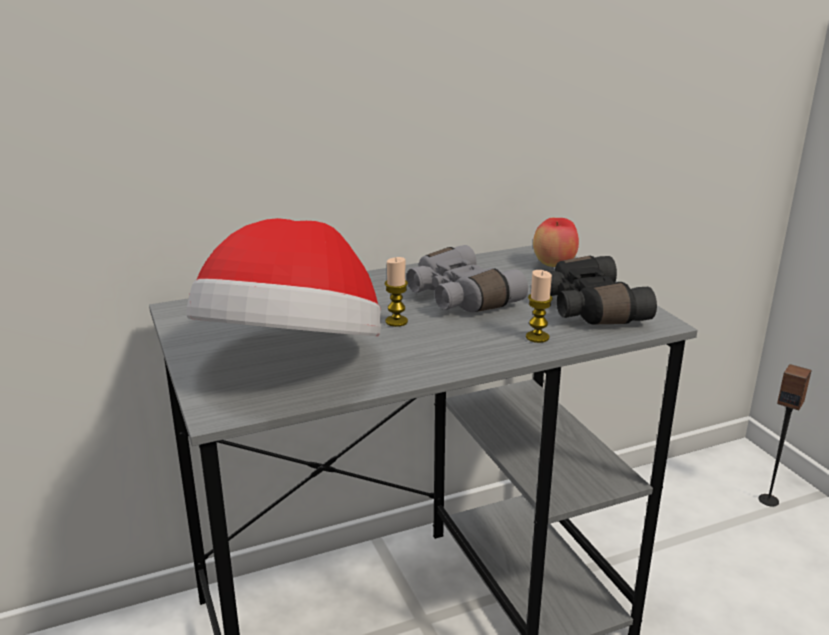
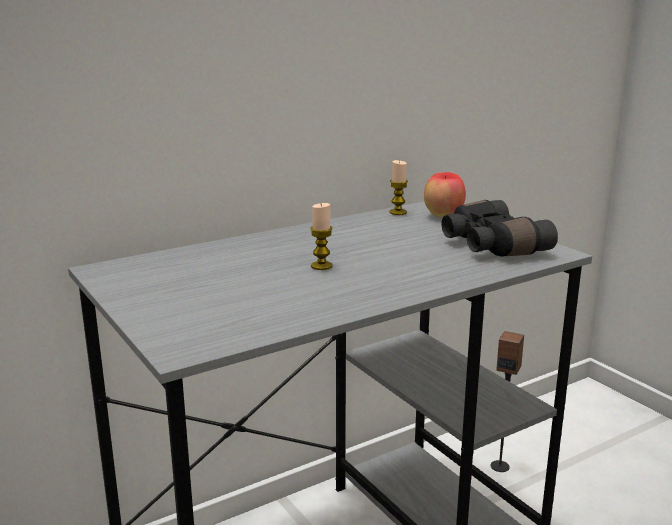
camera: 10 degrees left, 5 degrees down
(294, 361) = (237, 303): hat -> none
(458, 298) = (370, 245): grey binoculars -> none
(537, 337) = (457, 270): candle -> candle (398, 212)
(768, 500) = (623, 426): speaker -> speaker (500, 466)

